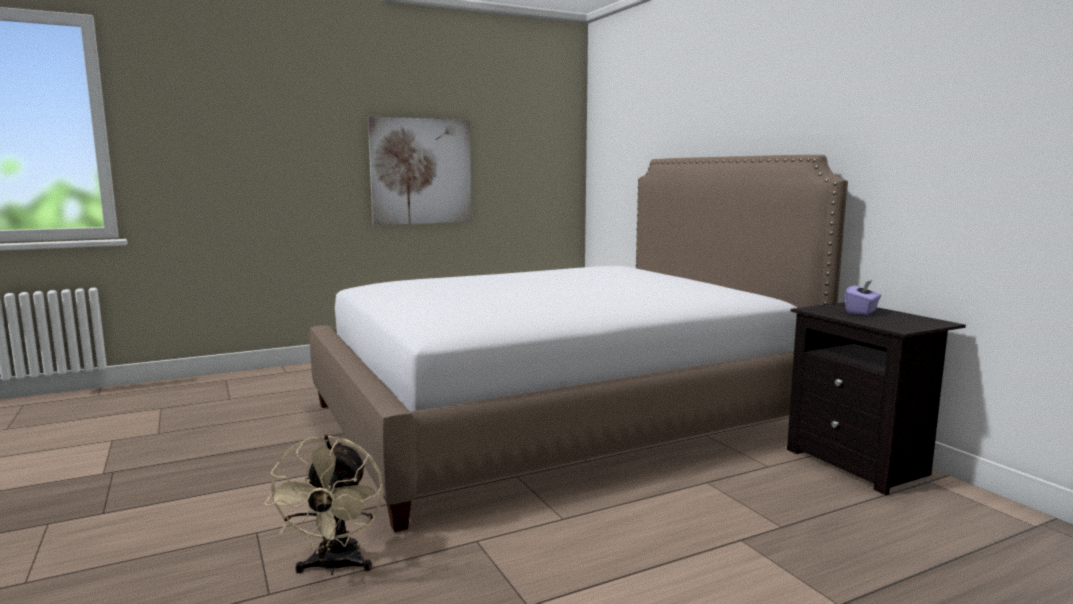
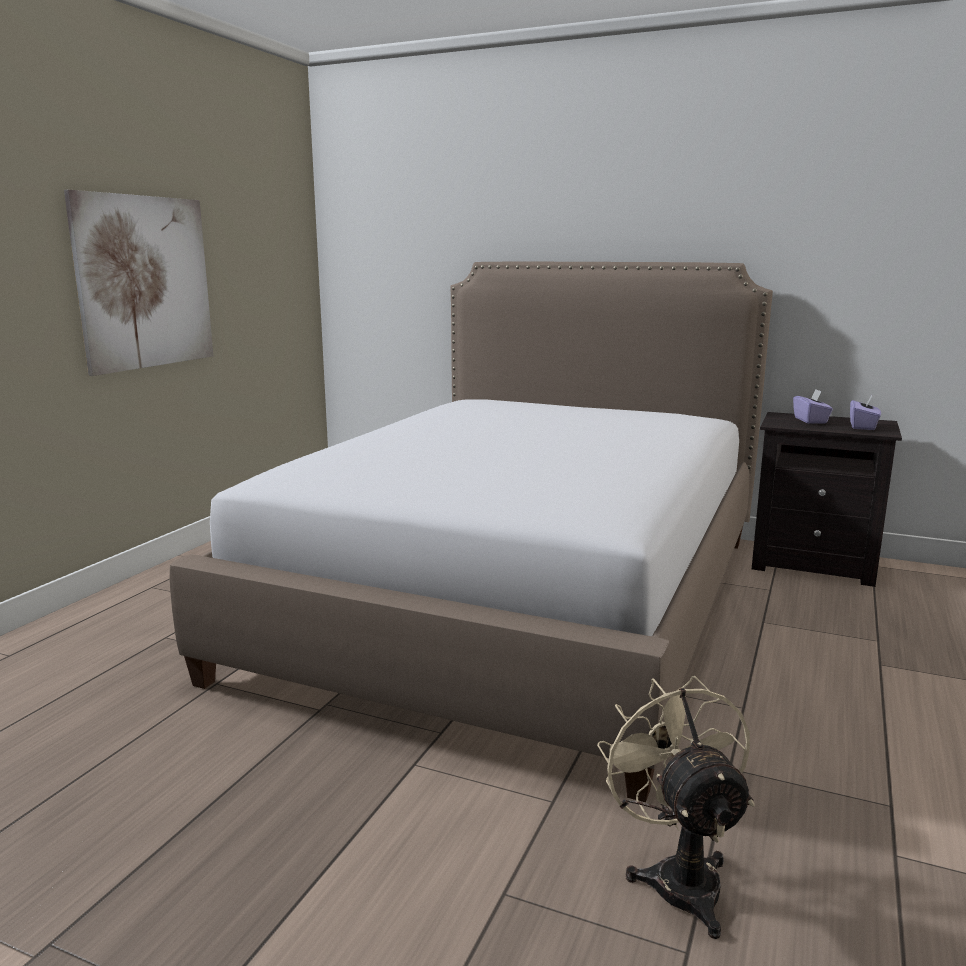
camera: 40 degrees left, 5 degrees up
(335, 567) = (678, 876): beige fan -> beige fan turned 150 degrees counterclockwise
(898, 322) = (863, 426): none -> purple tissue box

